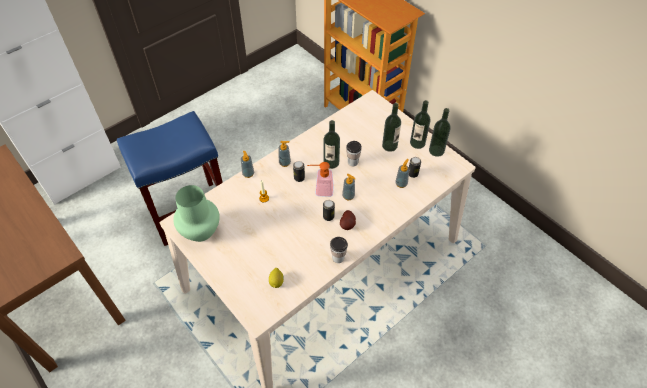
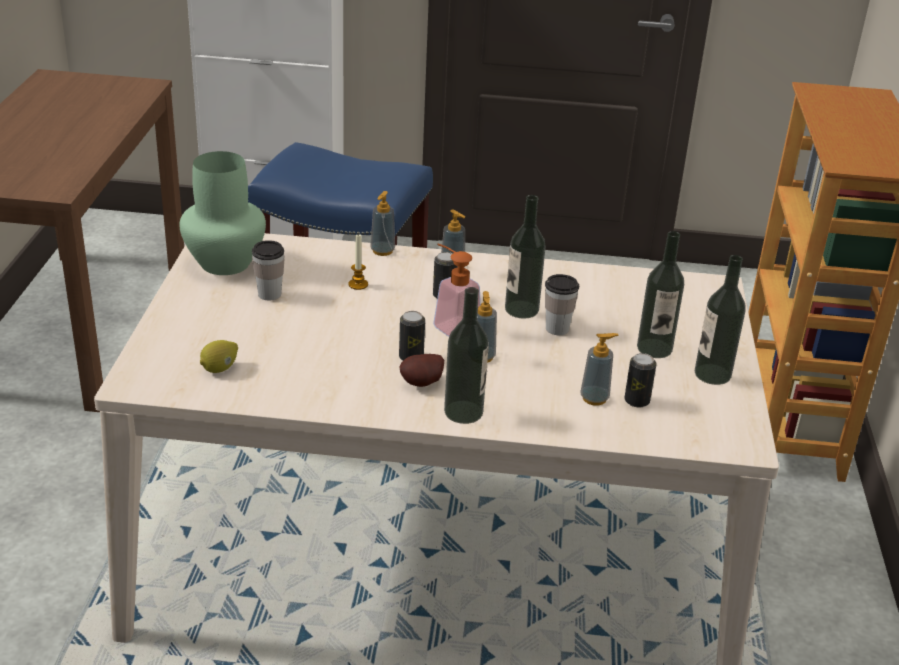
camera: 45 degrees right, 20 degrees down
(338, 258) = (343, 405): cup -> cup (269, 294)
(436, 150) = (733, 403): bottle -> bottle (463, 412)

